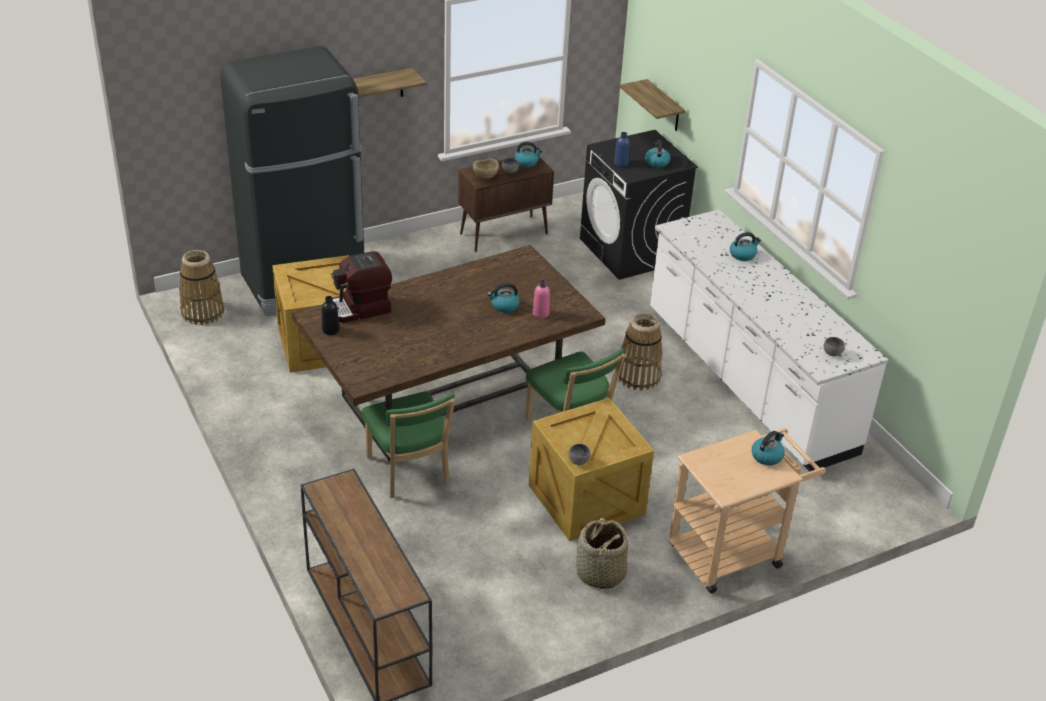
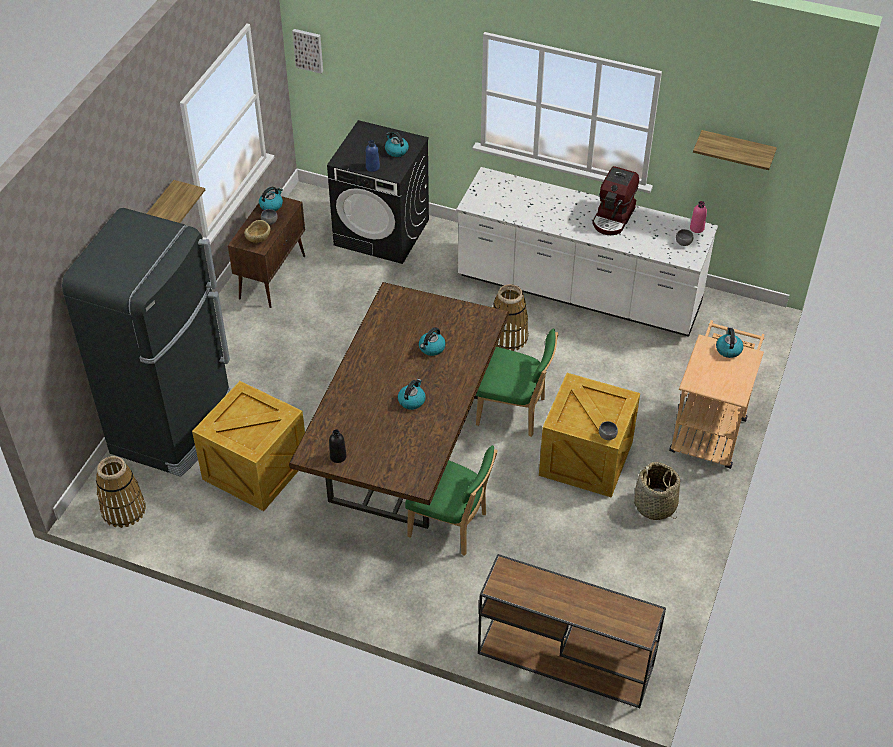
camera: 40 degrees left, 10 degrees up
(359, 309) = (334, 423): coffee machine -> coffee machine (613, 217)
(540, 313) = (463, 337): pink bottle -> pink bottle (697, 228)
(638, 42) = (308, 50): none -> picture
(664, 107) = (363, 97): shelf -> shelf (736, 150)
(743, 254) = (541, 197): kettle -> kettle (411, 400)

